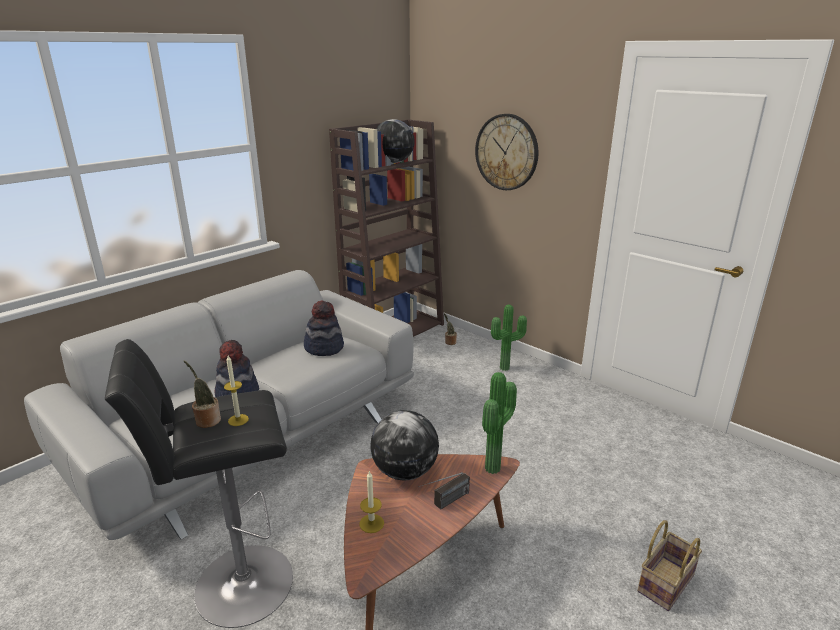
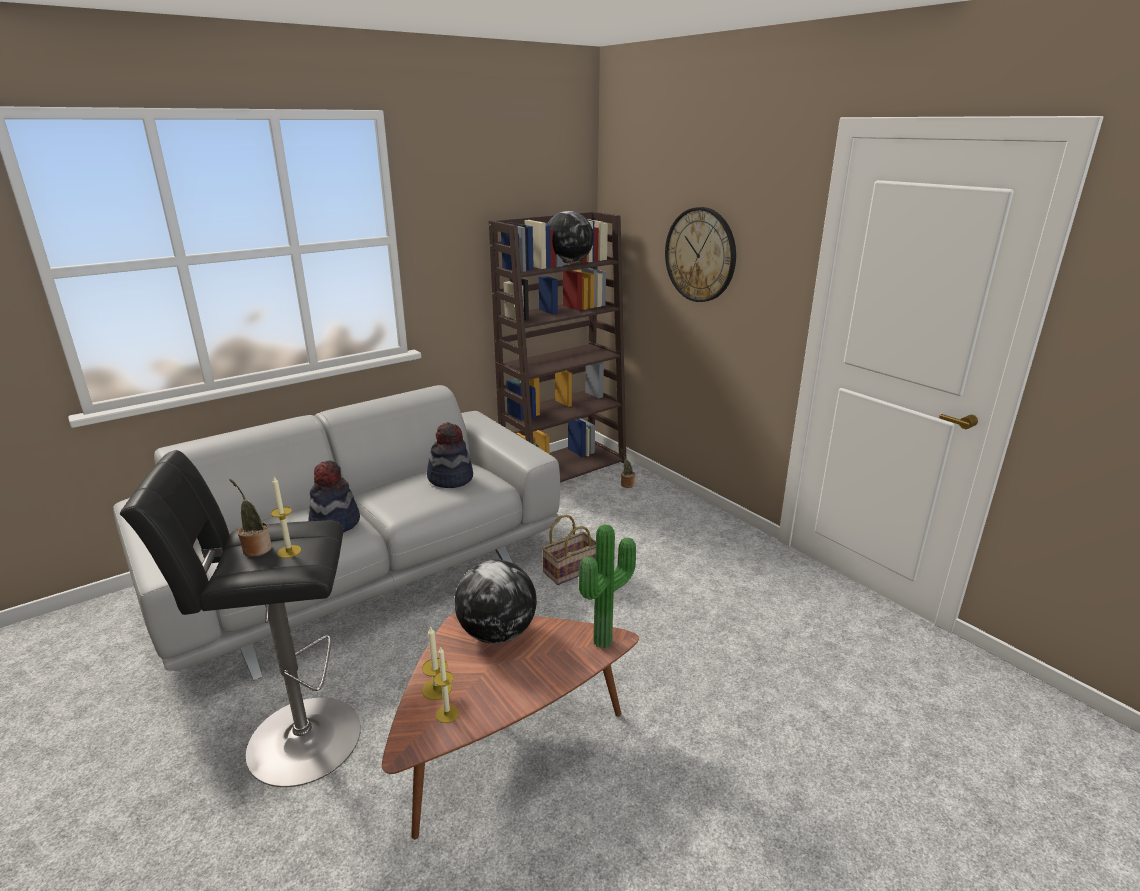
camera: 10 degrees right, 0 degrees up
(388, 543) = (447, 714): none -> candle
(444, 503) = (530, 676): radio -> none
(506, 369) = (685, 523): potted plant -> none
(665, 581) = (804, 812): basket -> basket (571, 569)

